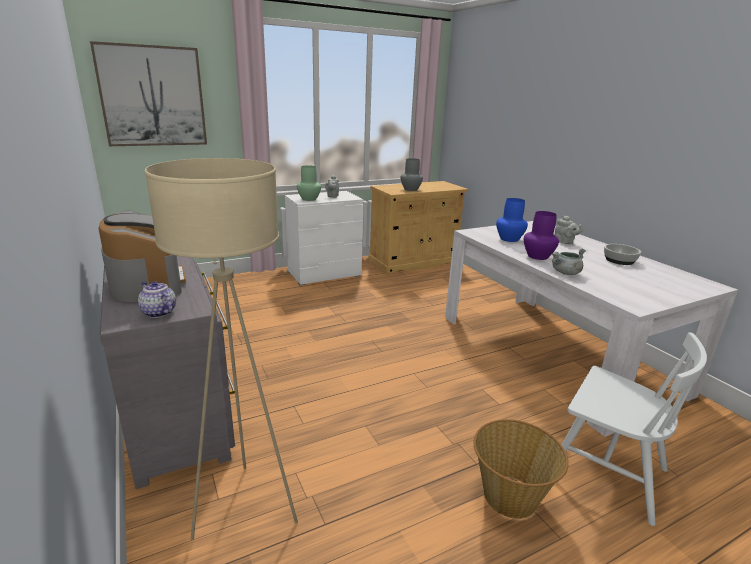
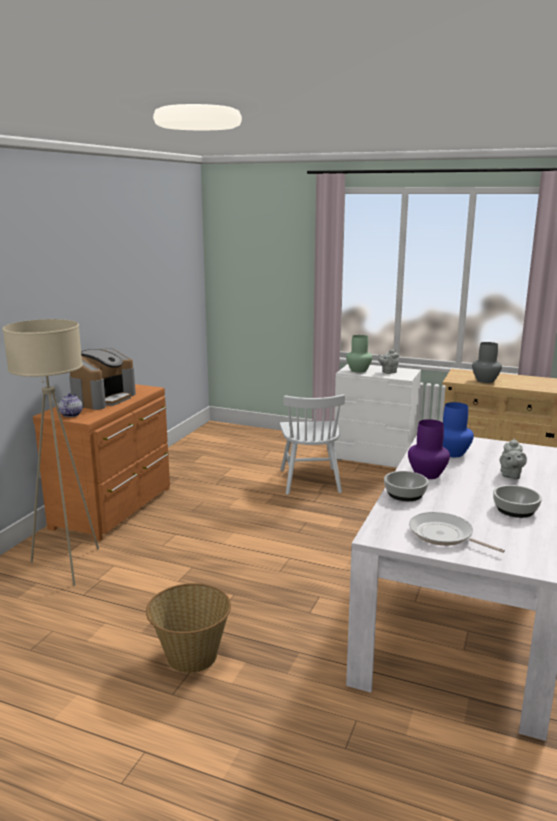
camera: 50 degrees right, 5 degrees down
(153, 96) = (251, 261): picture -> none
(180, 416) = (115, 508): grey dresser -> orange dresser
(565, 273) = (404, 494): grey cooking pot -> bowl
(606, 471) = (289, 698): white chair -> white chair (310, 481)
(647, 289) = (444, 535): none -> frying pan

